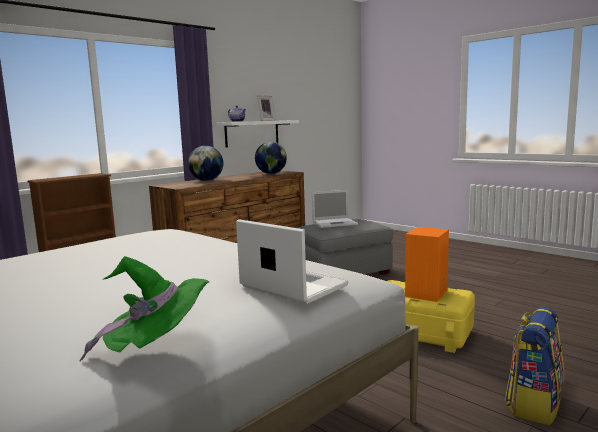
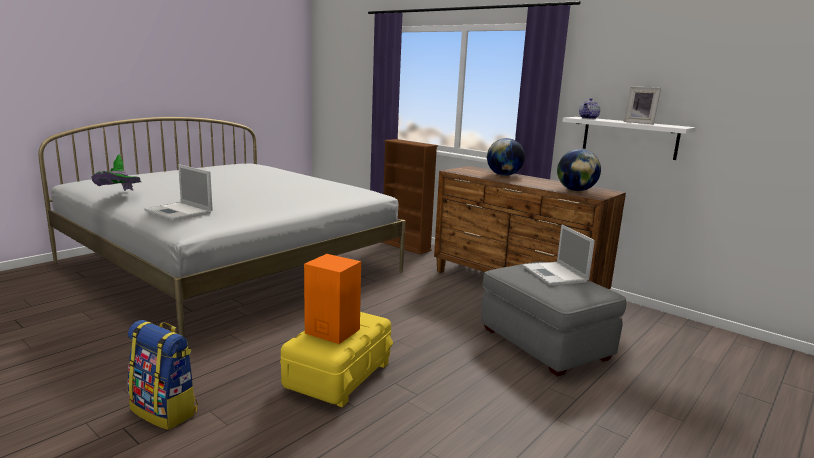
camera: 85 degrees right, 5 degrees up
(291, 285) = (179, 212): laptop -> laptop turned 90 degrees clockwise

